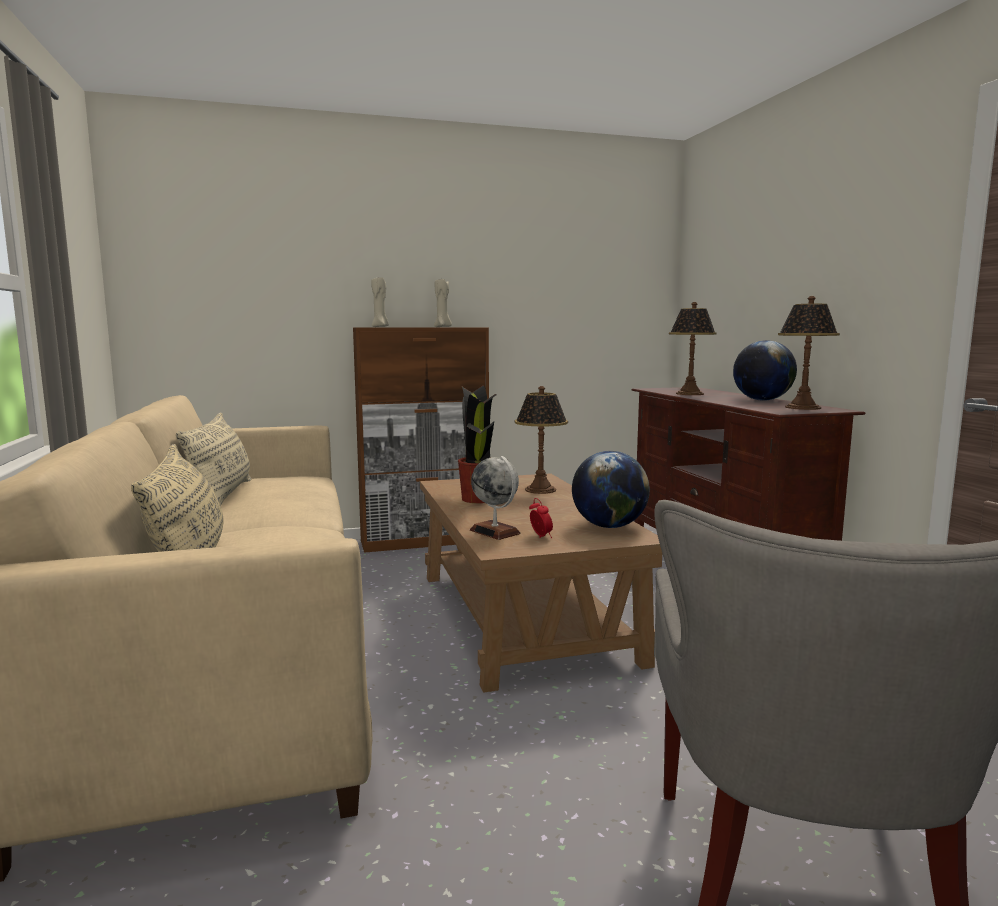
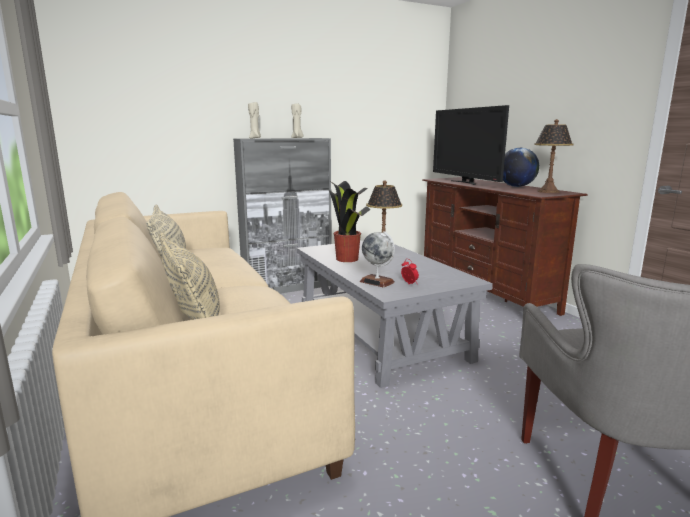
camera: 10 degrees left, 5 degrees up
(425, 541) = (288, 287): brown cabinet -> grey cabinet
(522, 615) = (379, 334): brown coffee table -> grey coffee table
(609, 526) = (446, 274): globe -> none
(689, 394) = (465, 182): table lamp -> television

